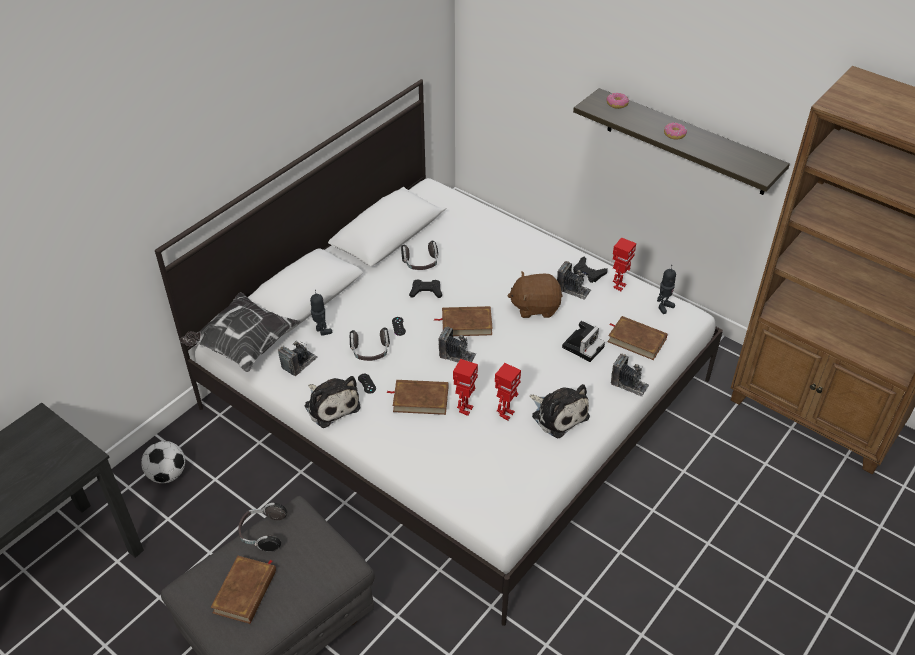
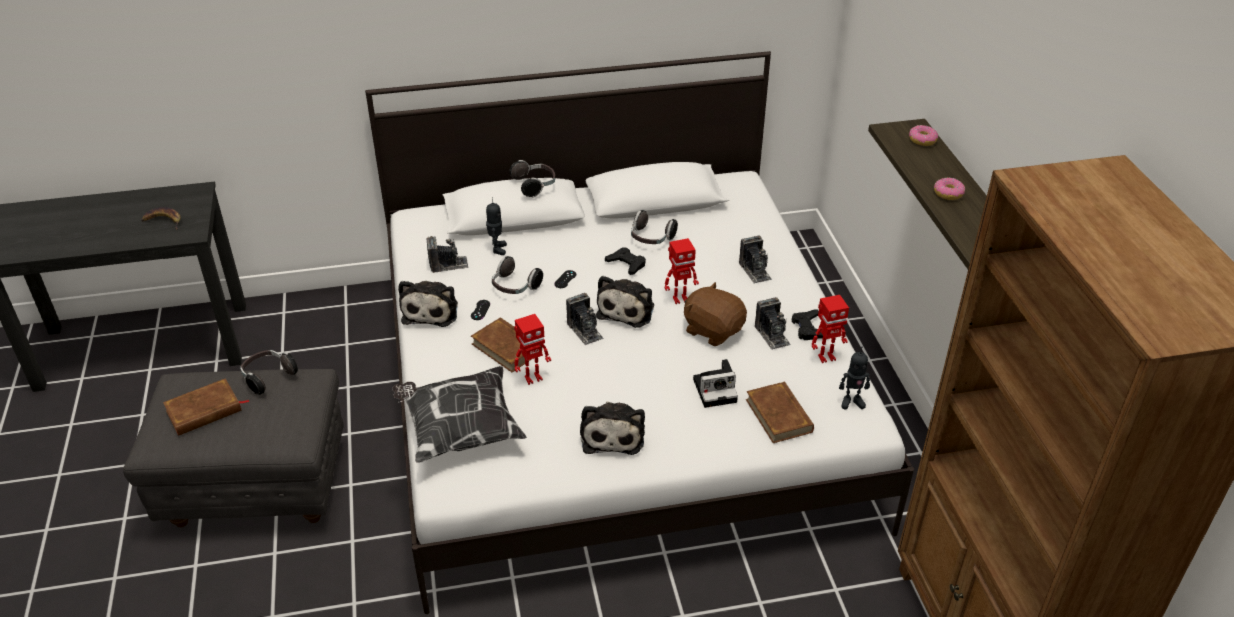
camera: 40 degrees right, 5 degrees down
(42, 461) = (164, 220): none -> banana
(167, 474) = (319, 319): football -> none
(243, 345) = (424, 228): pillow -> pillow (460, 430)
(311, 265) = (535, 185): none -> headphones
(466, 324) = (627, 309): brown book -> plush toy
(506, 414) = (563, 403): toy robot -> toy robot (680, 299)
(629, 384) = (718, 450): camera -> camera (755, 271)

